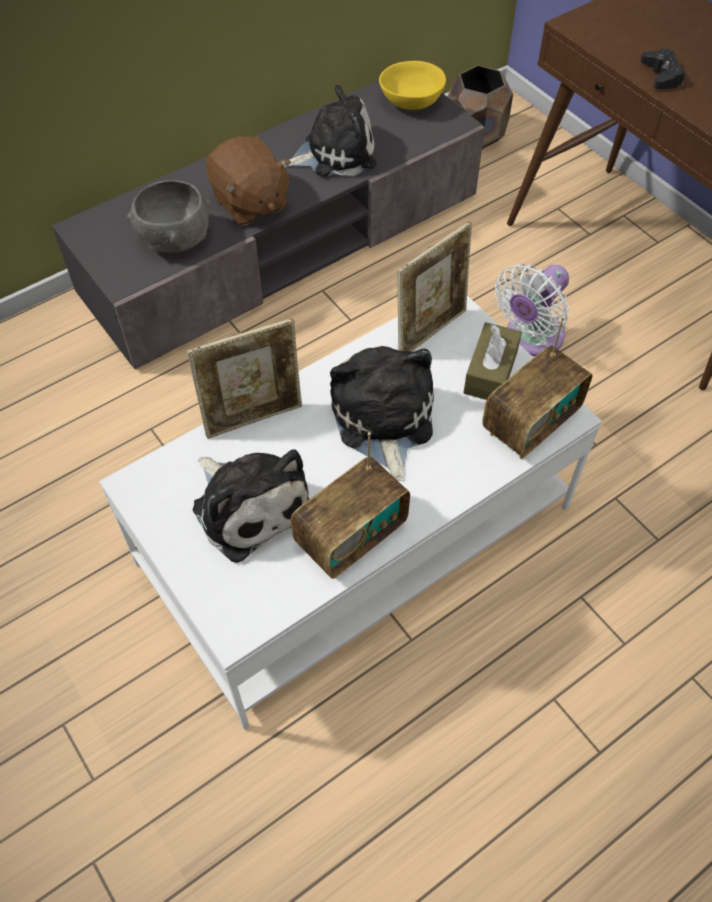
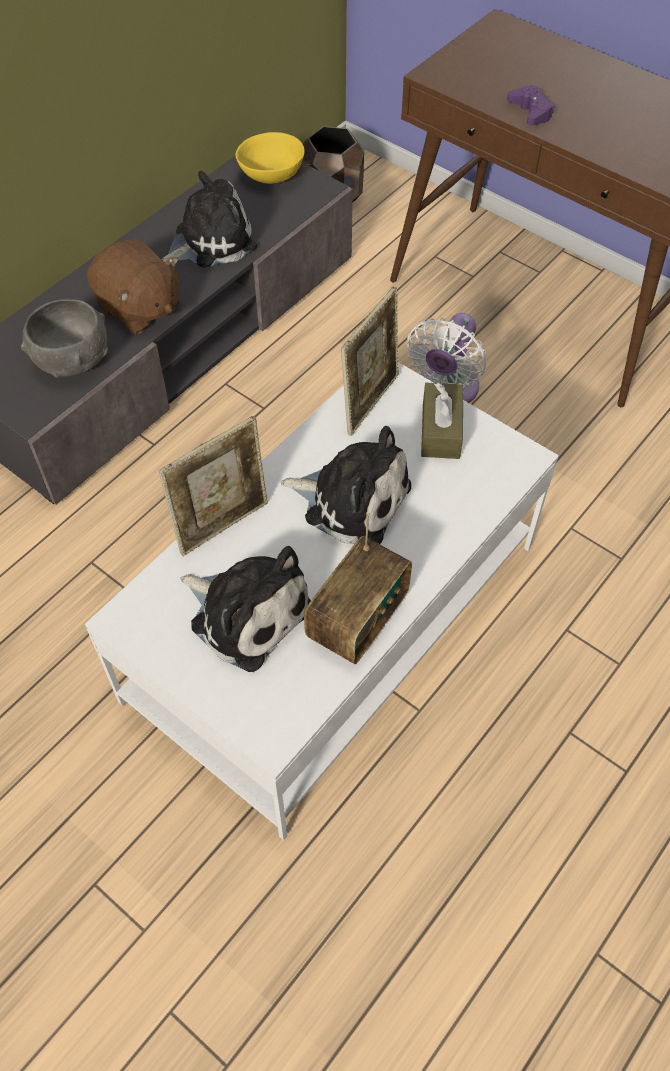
camera: 15 degrees left, 0 degrees up
(382, 420) = (351, 499): plush toy -> plush toy turned 135 degrees clockwise
(530, 423) = (493, 472): radio -> none
(661, 75) = (530, 111): black game controller -> purple game controller

